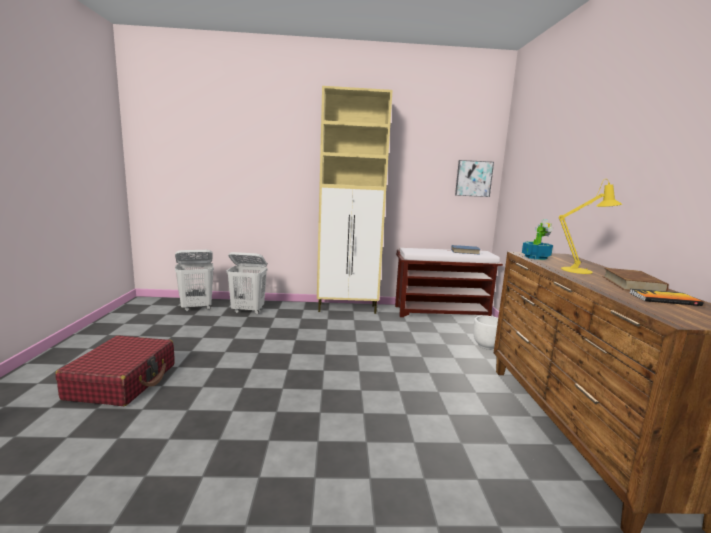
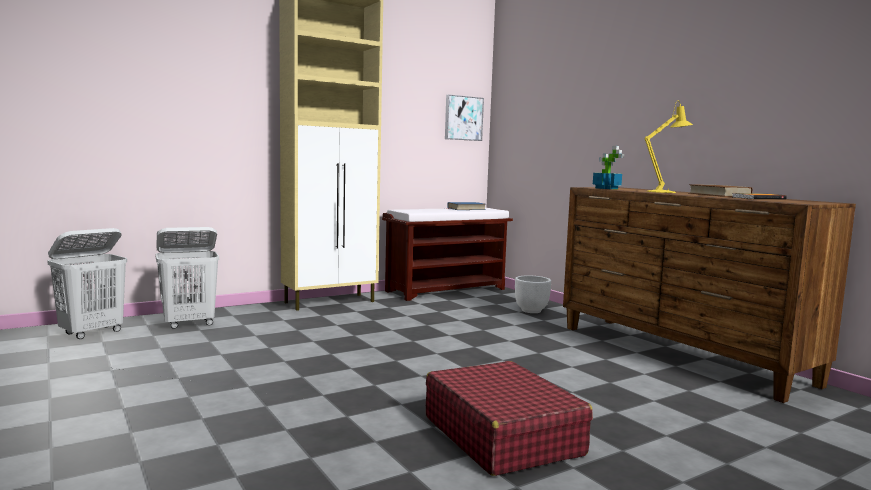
camera: 30 degrees left, 5 degrees down
(123, 381) = (127, 428): red suitcase -> red suitcase (502, 435)

